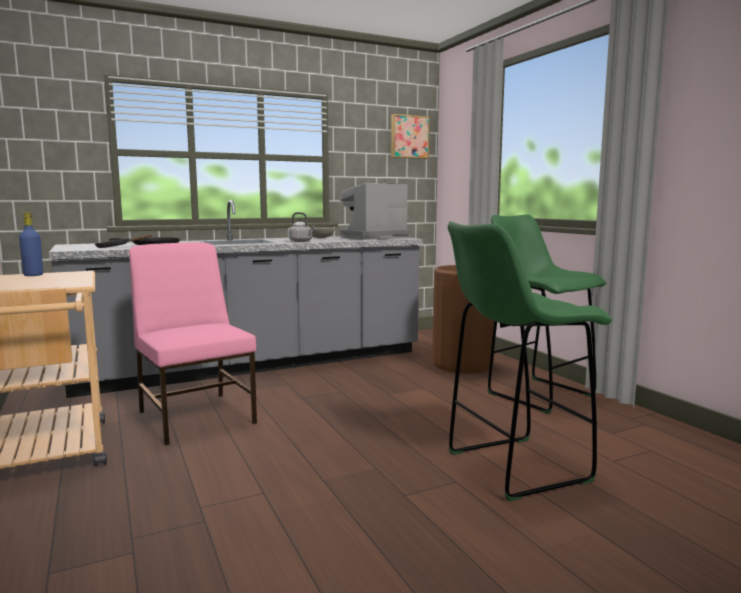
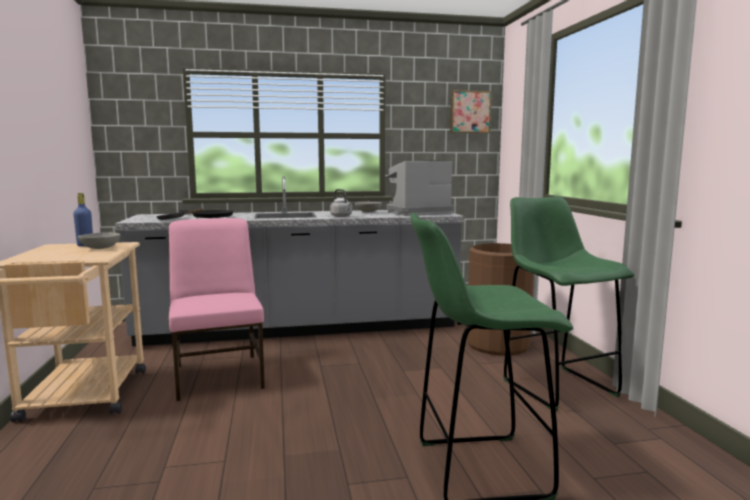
camera: 15 degrees right, 0 degrees up
(59, 277) = (100, 248): none -> grey bowl

